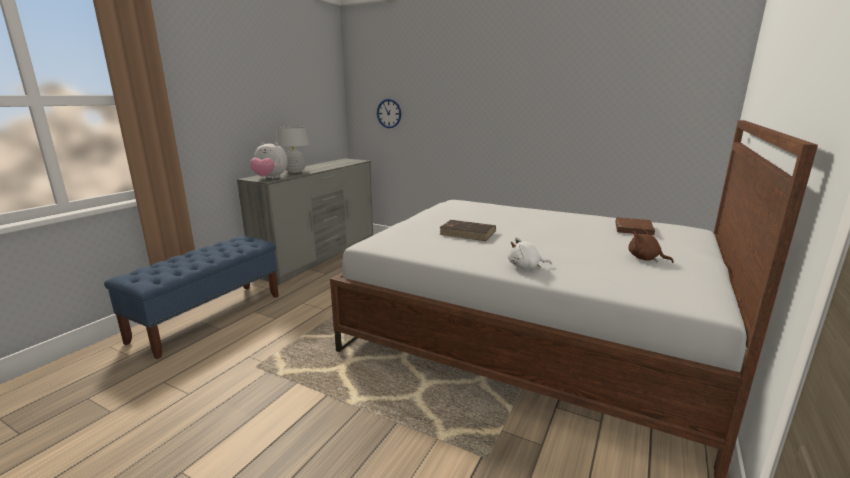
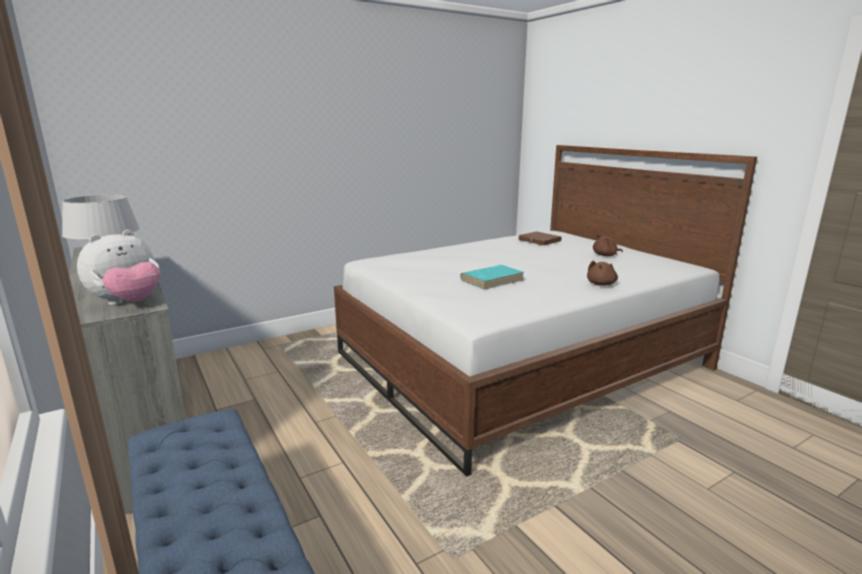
camera: 60 degrees left, 0 degrees up
(389, 113) = (160, 159): wall clock -> none
(468, 233) = (492, 279): brown book -> turquoise book
(526, 267) = (601, 284): white plush toy -> brown plush toy

